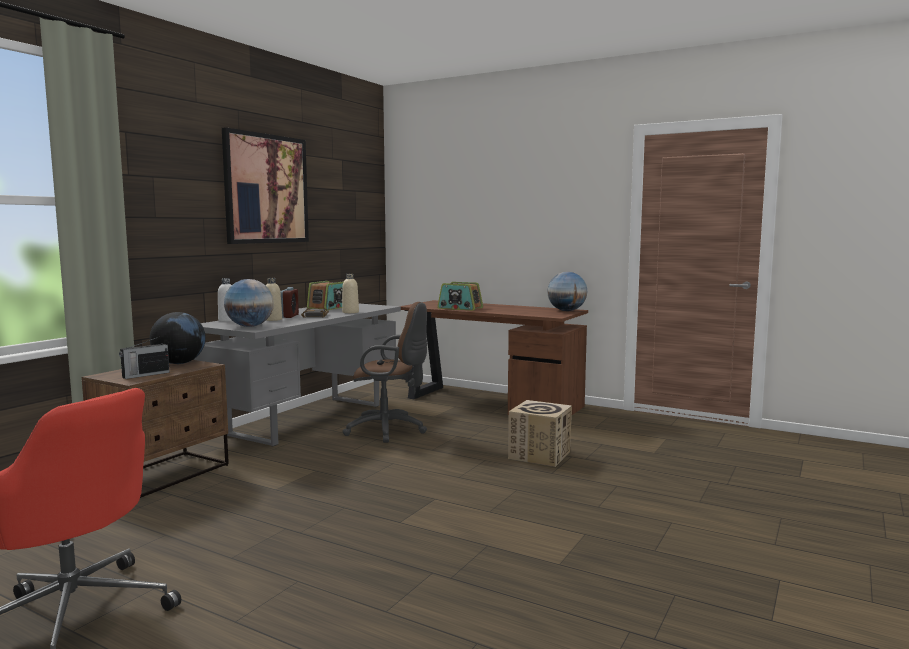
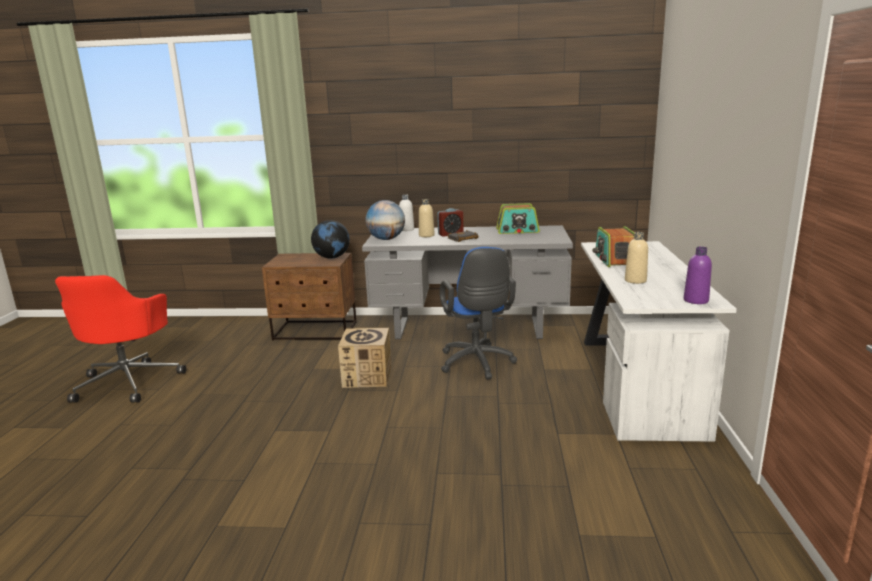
camera: 65 degrees right, 10 degrees up
(145, 375) = (291, 261): radio -> none
(266, 189) = (464, 113): picture -> none
(350, 312) = (501, 241): beige bottle -> beige bottle (635, 280)
(390, 430) = (477, 364): brown office chair -> blue office chair
(490, 402) = (636, 381): brown desk -> white desk
(539, 455) = (484, 453): cardboard box -> cardboard box (367, 377)
(566, 311) = (696, 300): globe -> purple bottle

